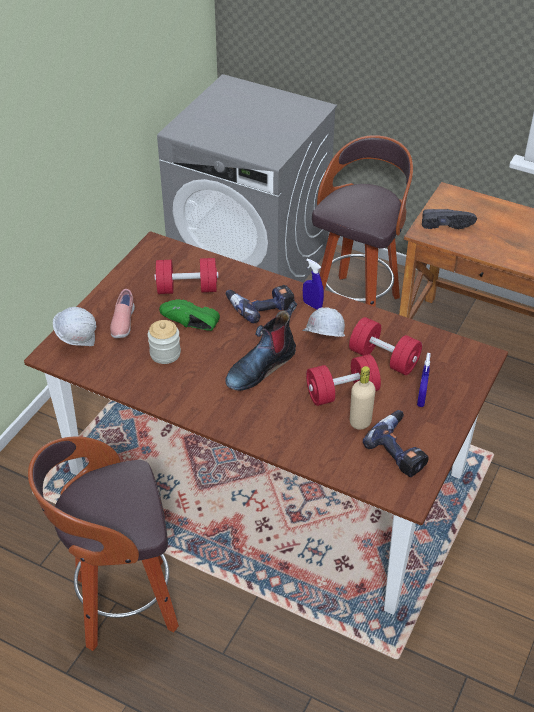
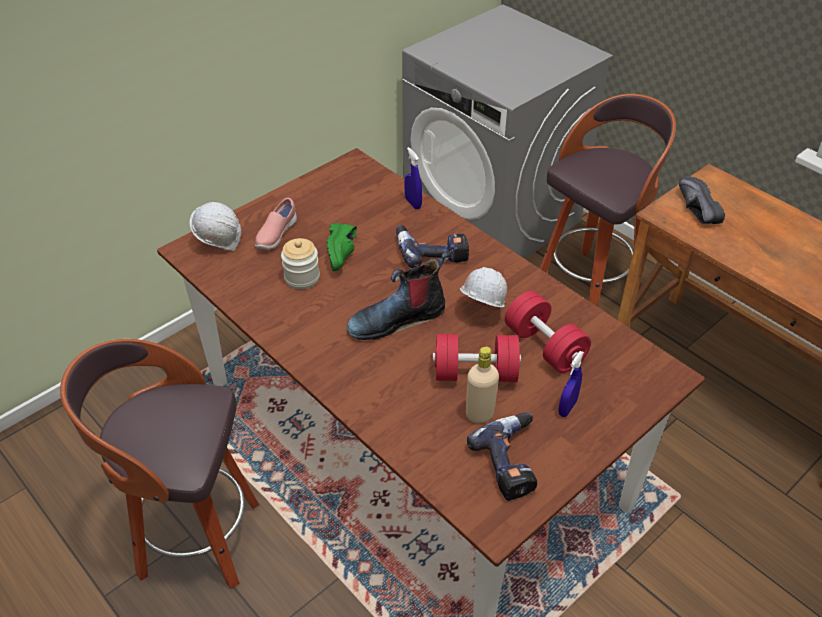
camera: 20 degrees right, 0 degrees up
(187, 288) = (362, 215): red dumbbell -> none
(189, 325) = (344, 254): green shoe -> green shoe turned 120 degrees counterclockwise
(312, 305) = (490, 265): blue spray bottle -> blue spray bottle (413, 203)
(446, 224) = (693, 211): black shoe -> black shoe turned 135 degrees counterclockwise

